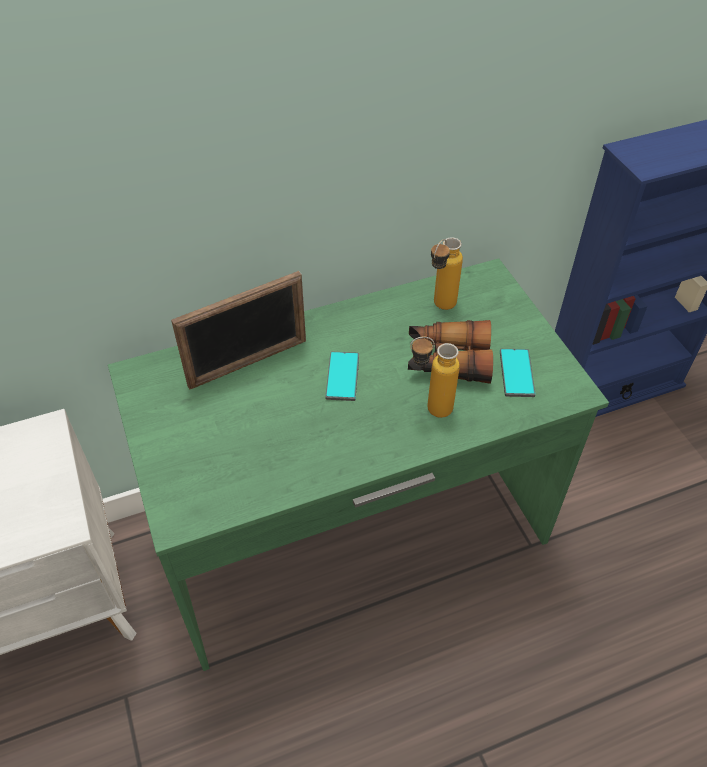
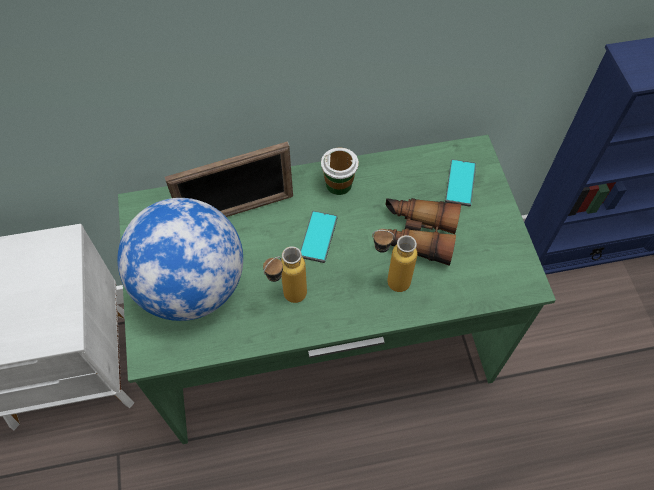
camera: 10 degrees right, 10 degrees up
(212, 445) = (192, 287): none -> globe
(353, 323) = (339, 184): none -> cup
(439, 308) = (421, 180): bottle -> bottle (287, 299)
(517, 373) = (477, 257): phone -> phone (460, 183)

